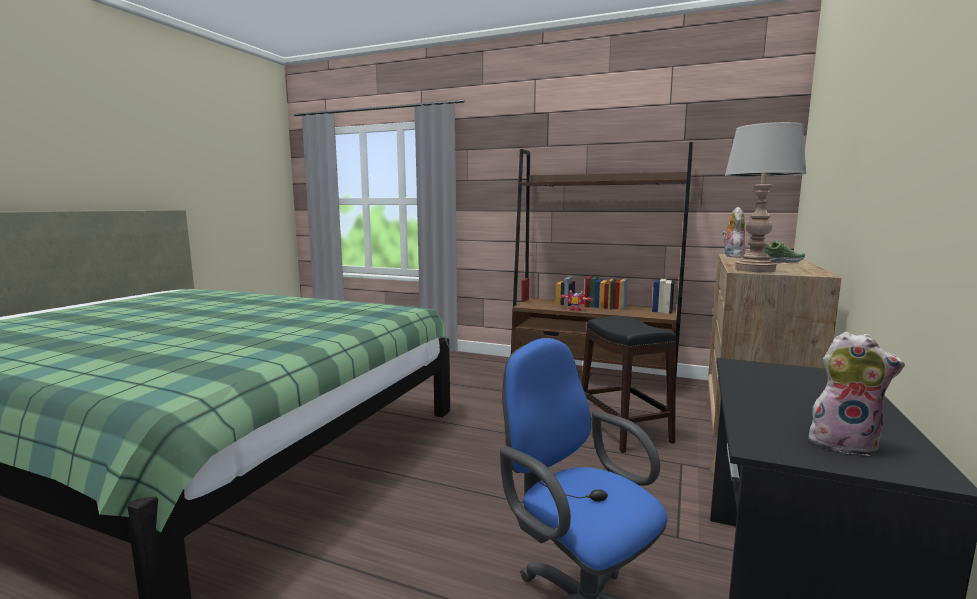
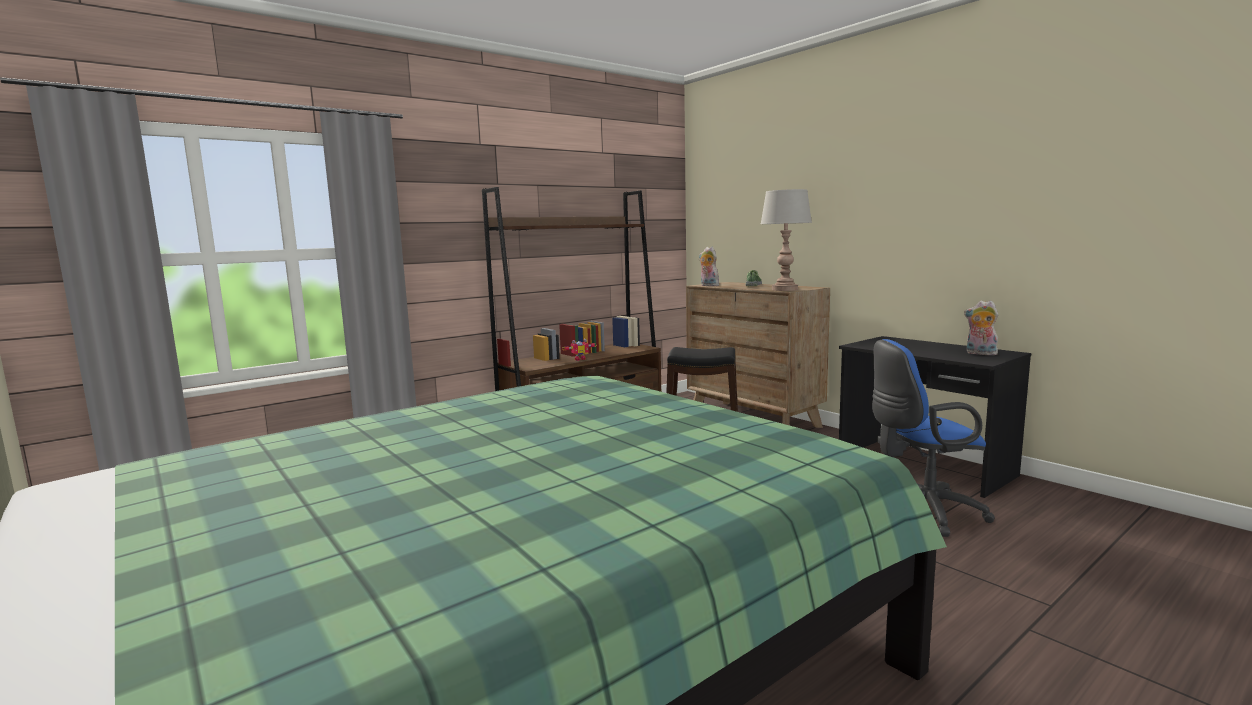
camera: 60 degrees left, 0 degrees up
(844, 443) = (980, 353): plush toy -> plush toy turned 105 degrees counterclockwise

